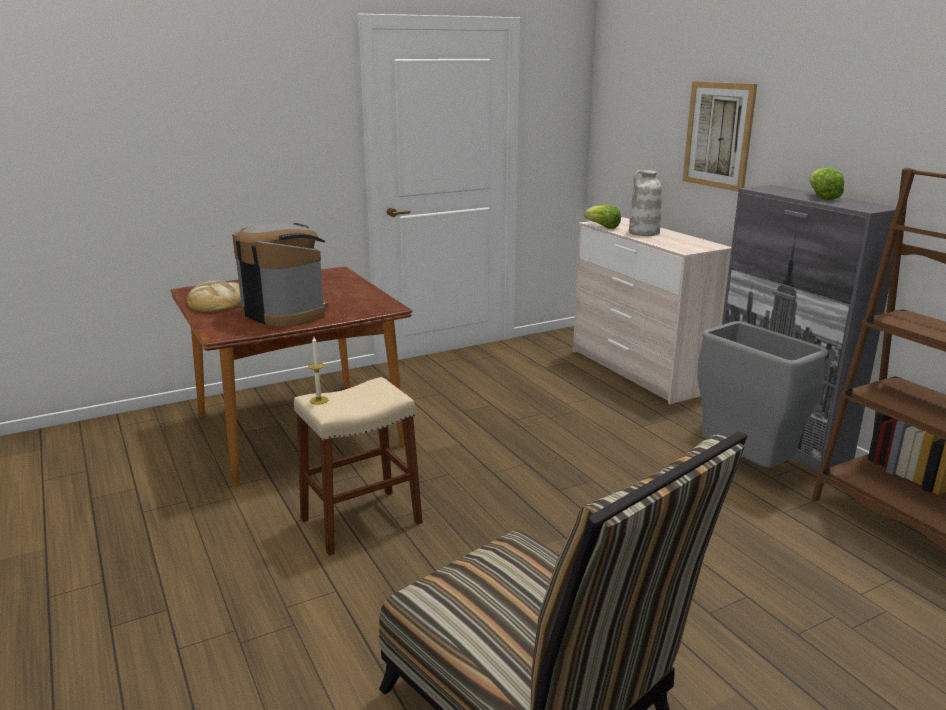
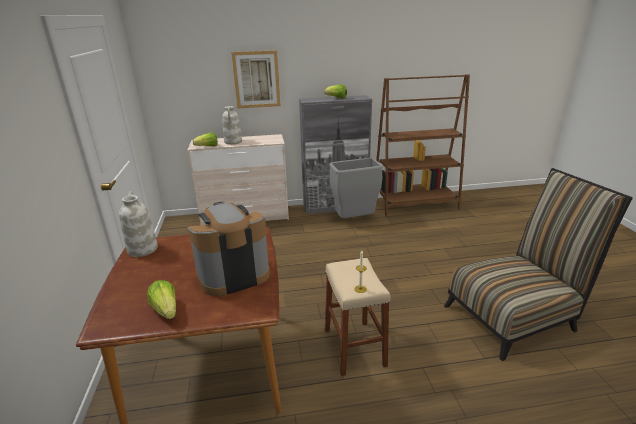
camera: 70 degrees left, 5 degrees up
(218, 302) = (166, 310): bread -> lettuce
(326, 273) = (142, 249): none -> white vase

